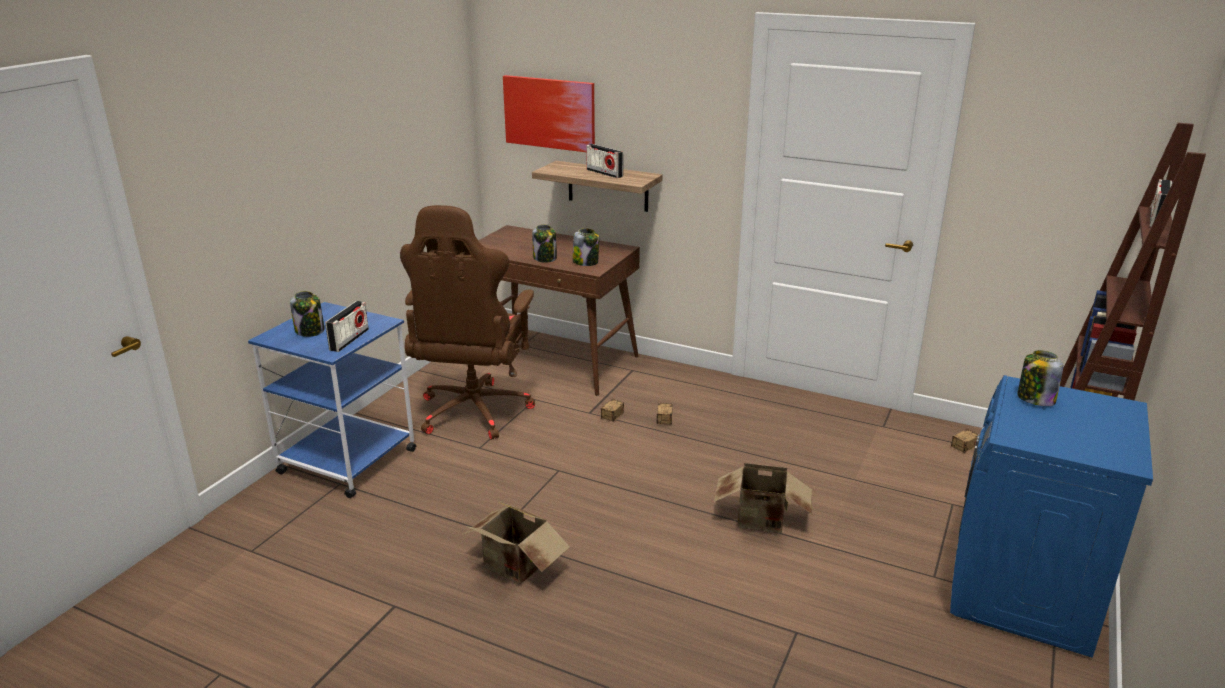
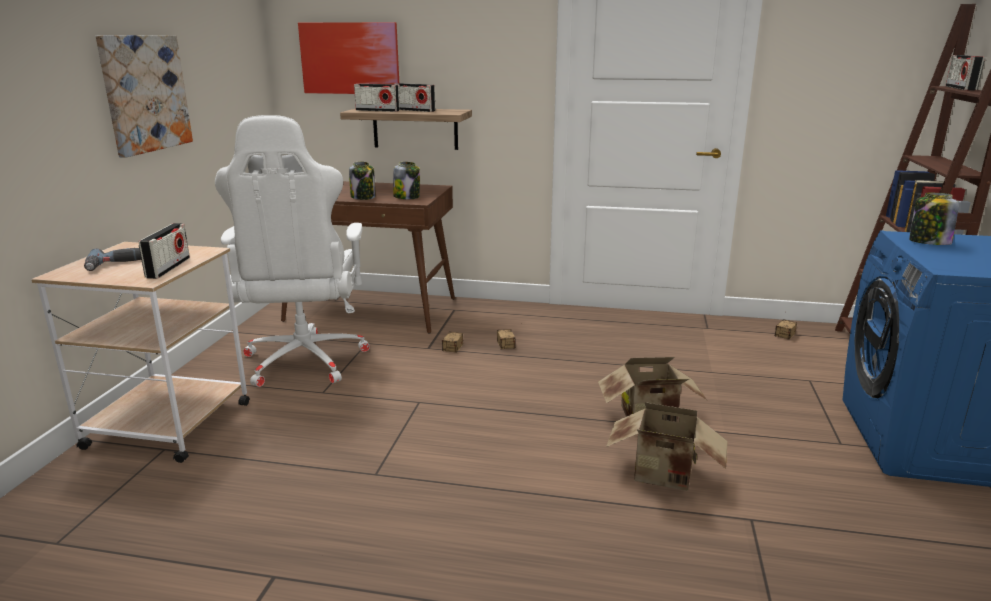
camera: 15 degrees left, 5 degrees down
(310, 331) = (114, 264): jar -> power drill
(349, 170) = (145, 93): none -> picture
(349, 460) = (170, 423): blue cart -> beige cart
(474, 410) = (304, 360): brown office chair -> white office chair
(514, 568) = (411, 507): cardboard box -> cardboard box (664, 477)
(568, 171) = (377, 110): none -> radio

